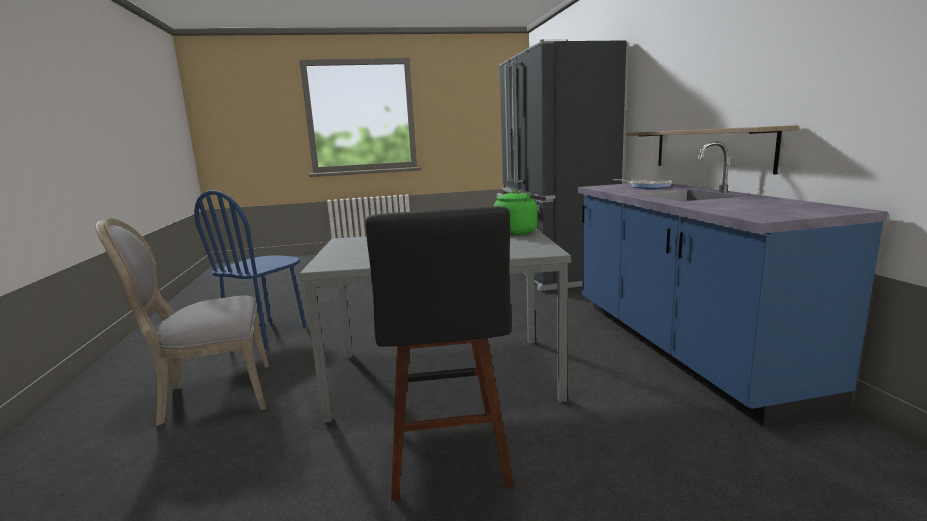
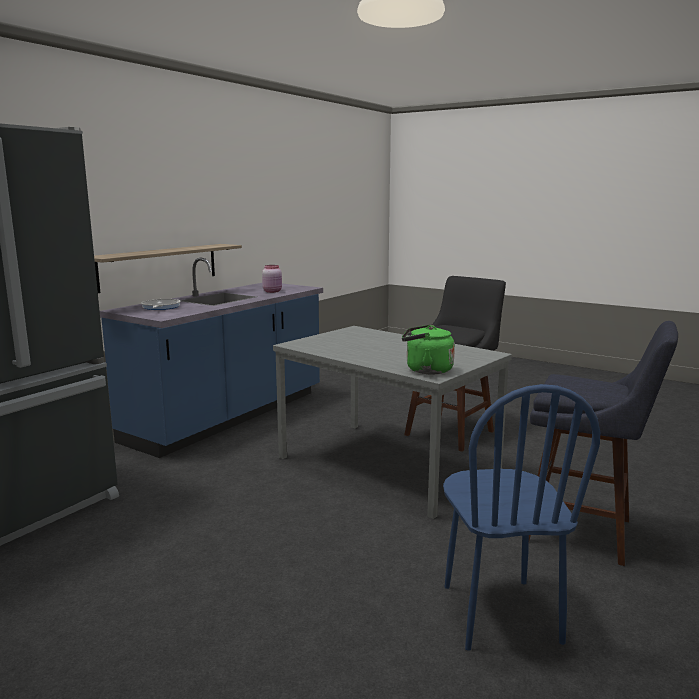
camera: 135 degrees left, 0 degrees up
(212, 396) = (586, 532): grey chair -> blue stool
(267, 334) = (499, 613): blue chair -> blue chair turned 105 degrees clockwise
(517, 232) = (306, 343): green kettle -> green kettle (426, 370)
(728, 206) = (273, 291): none -> pink jar

